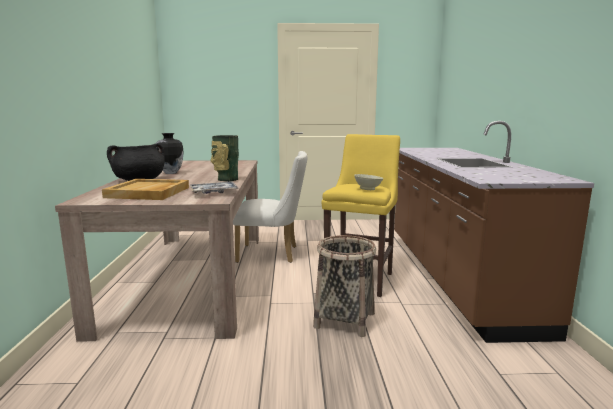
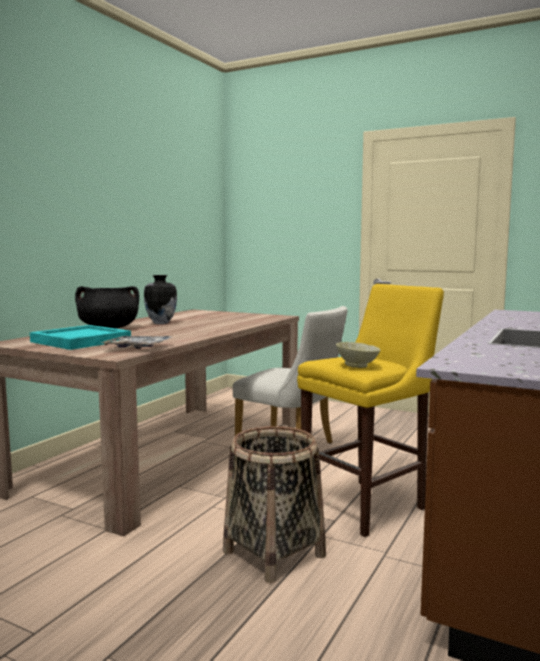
camera: 30 degrees right, 5 degrees down
(148, 192) = (81, 341): beige tray -> turquoise tray
(226, 179) = (194, 335): vase -> none

